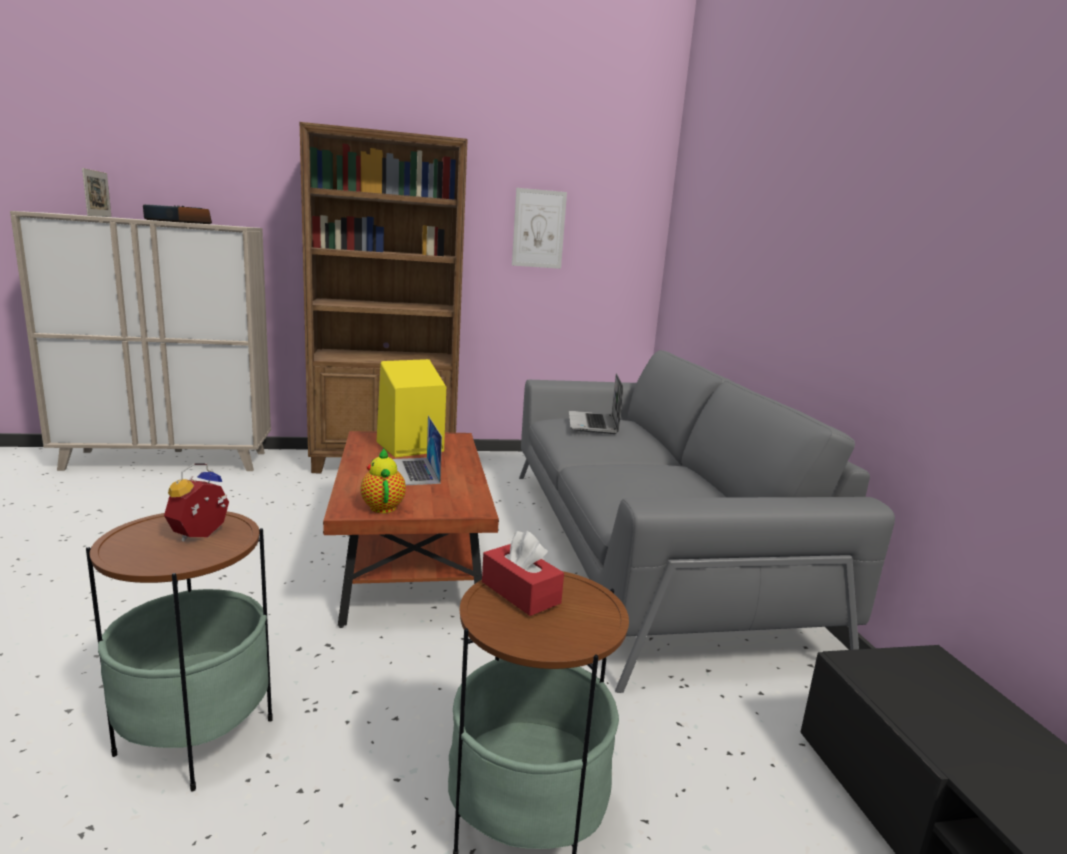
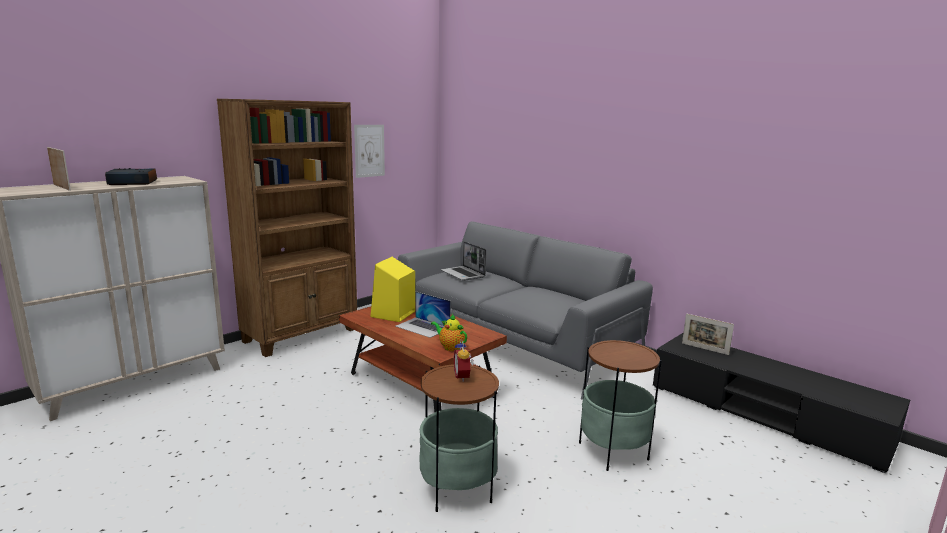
camera: 35 degrees left, 0 degrees up
(520, 592) = (609, 351): red tissue box -> none
(950, 701) = (705, 349): none -> picture frame

